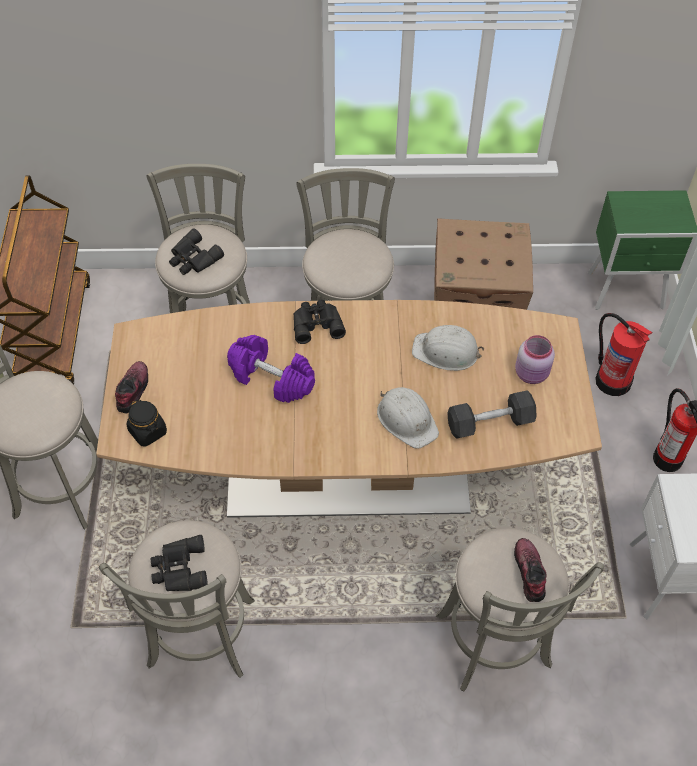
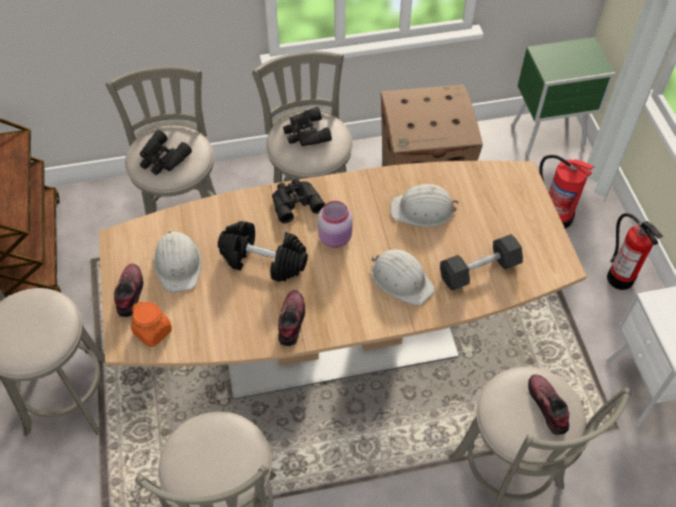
camera: 10 degrees left, 0 degrees up
(148, 432) = (153, 331): black jar -> orange jar
(179, 569) = (210, 463): black binoculars -> black binoculars (305, 133)
(186, 369) = (178, 264): none -> white hard hat
(271, 379) = (263, 261): purple dumbbell -> black dumbbell
(286, 443) = (291, 321): none -> shoe
(532, 374) = (506, 219): pink jar -> pink jar (336, 238)

